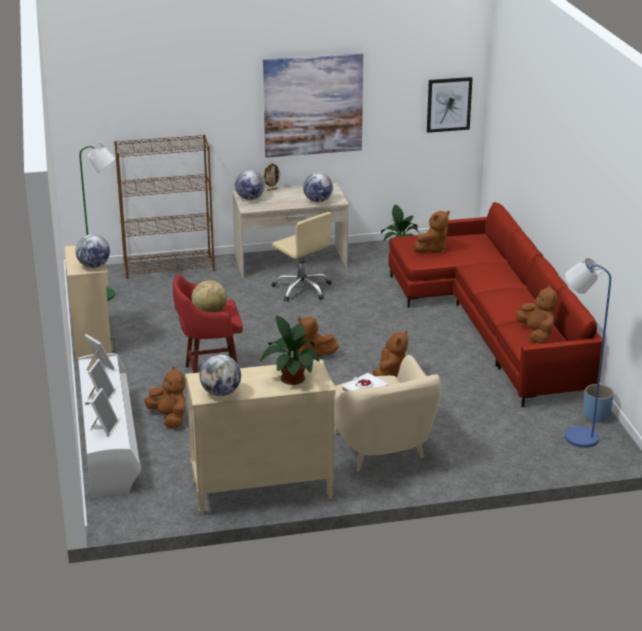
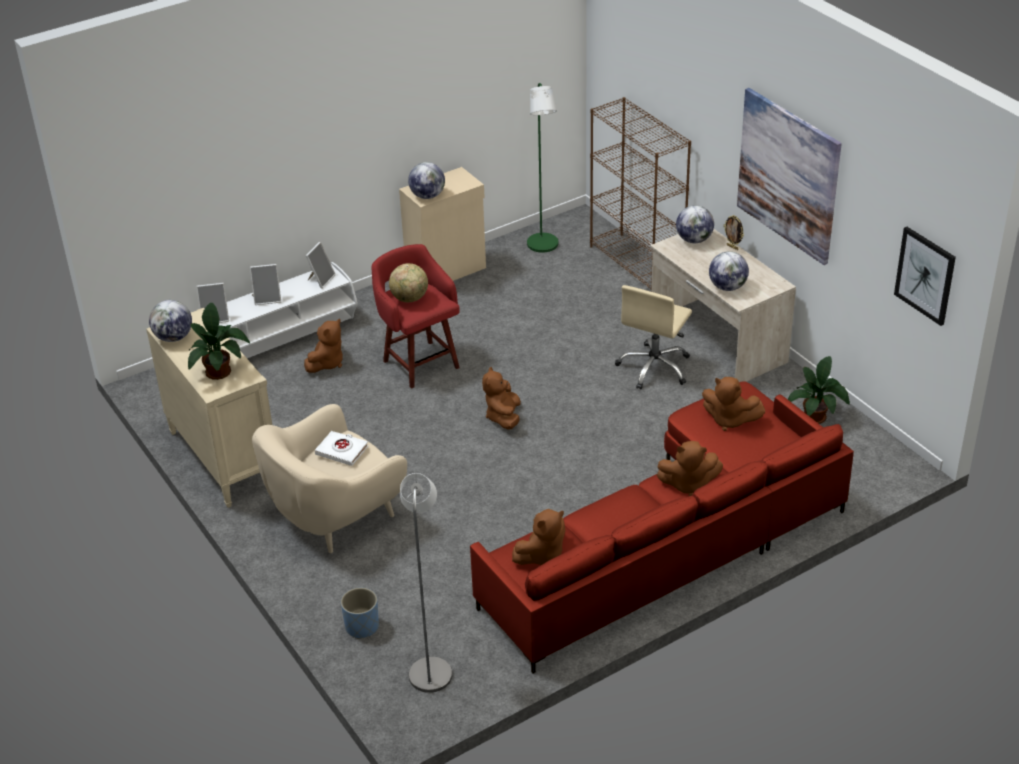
camera: 70 degrees right, 10 degrees up
(390, 374) = (495, 485): brown plush toy -> brown plush toy (688, 484)
(574, 436) = (431, 668): blue floor lamp -> grey floor lamp
(596, 416) = (488, 680): blue planter -> blue planter (362, 627)

